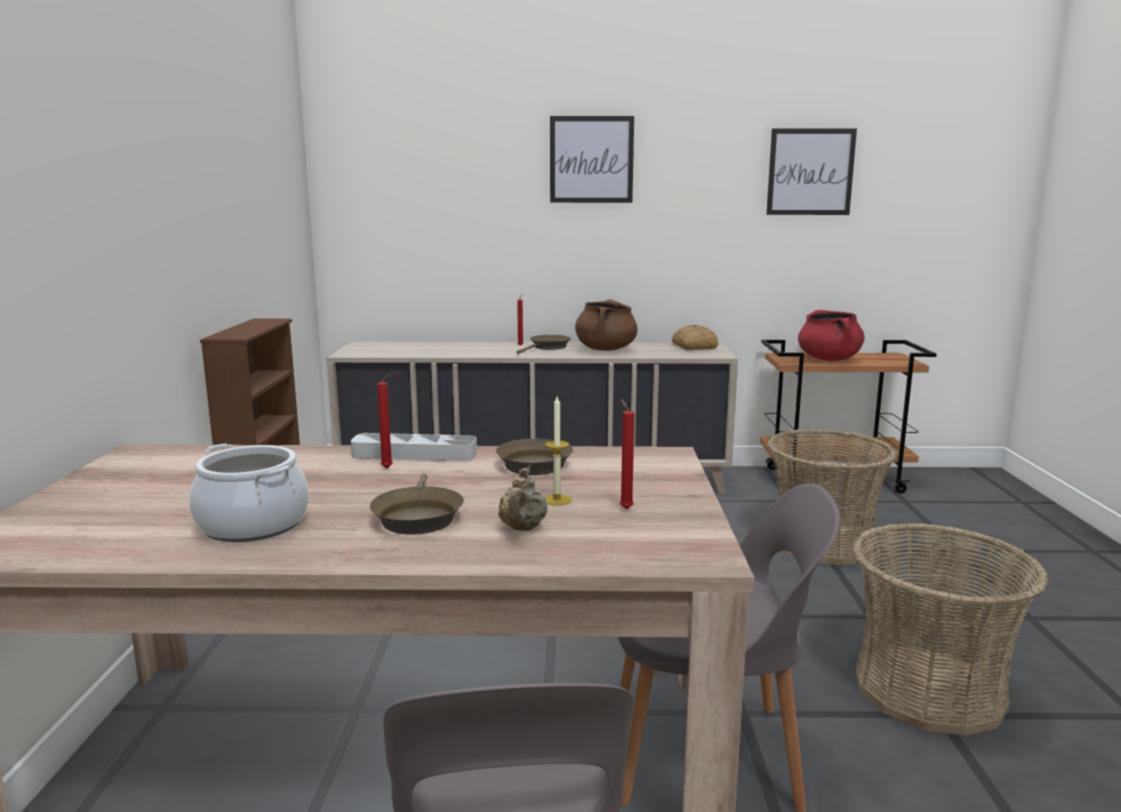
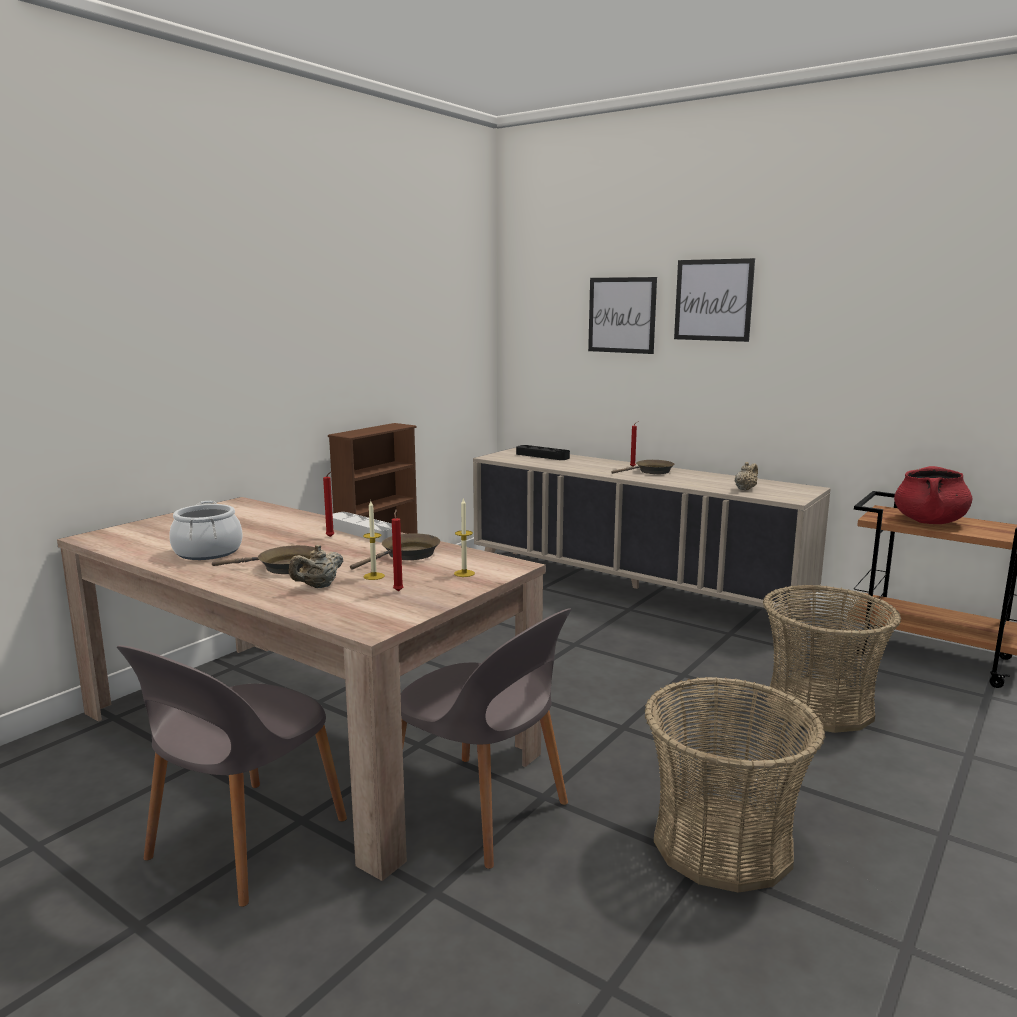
camera: 35 degrees right, 0 degrees up
(403, 346) = (542, 456): none -> black tray
(417, 517) = (284, 567): brown frying pan -> brown frying pan turned 120 degrees counterclockwise
(605, 349) = (697, 480): brown cooking pot -> none
(643, 473) = (464, 573): none -> candle
(663, 352) = (745, 489): none -> beige teapot
(693, 347) = (787, 488): bread -> none
(810, 172) = (943, 314): picture -> picture (622, 315)

